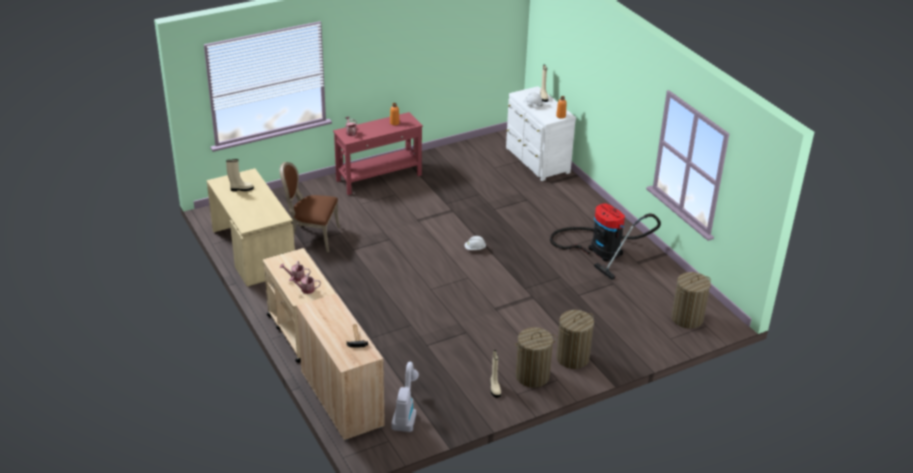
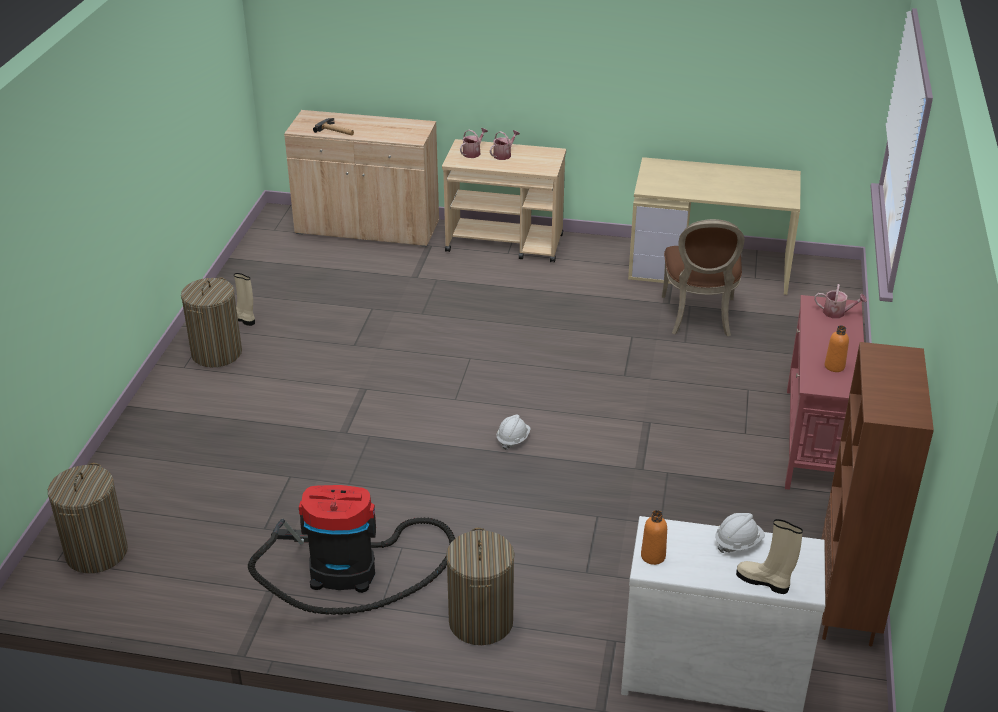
camera: 130 degrees right, 0 degrees up
(241, 189) = (750, 184): beige boot -> none
(312, 236) = (699, 317): brown chair -> brown chair turned 135 degrees clockwise
(405, 413) = (293, 253): vacuum cleaner -> none
(471, 146) = (847, 607): none -> brown bookcase
(572, 358) = (195, 399): laundry basket -> laundry basket (480, 621)

